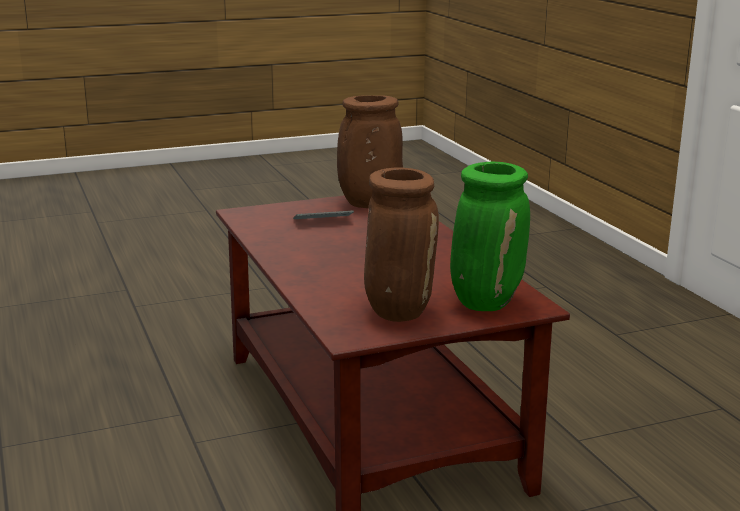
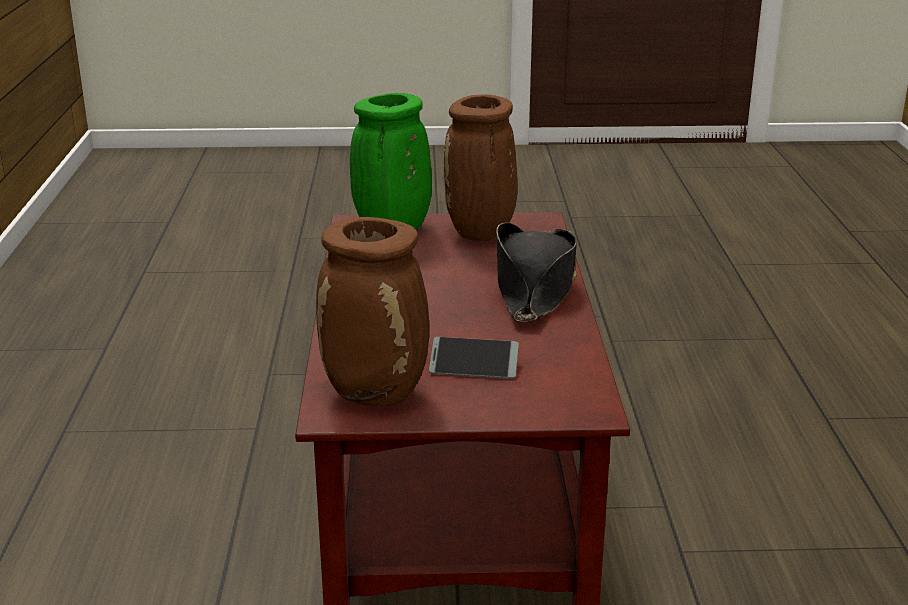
camera: 160 degrees left, 5 degrees up
(313, 270) = (534, 287): none -> black hat

